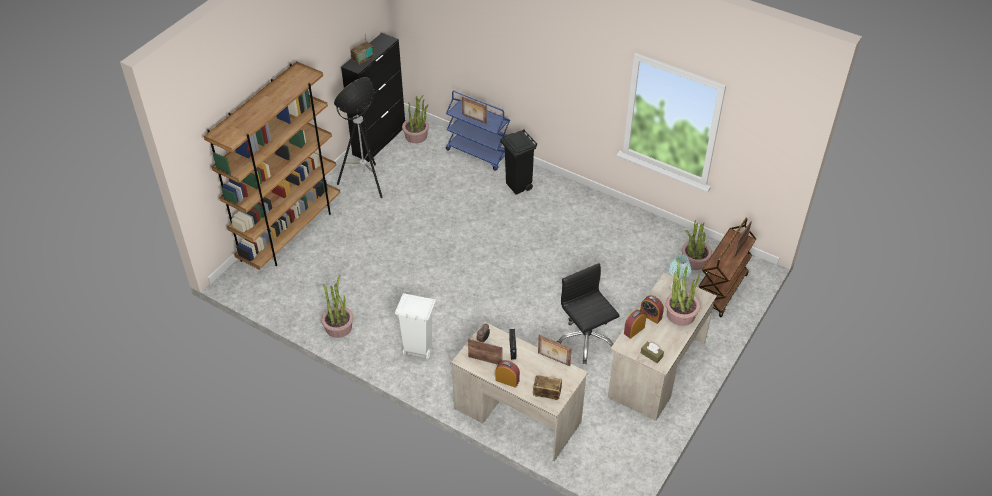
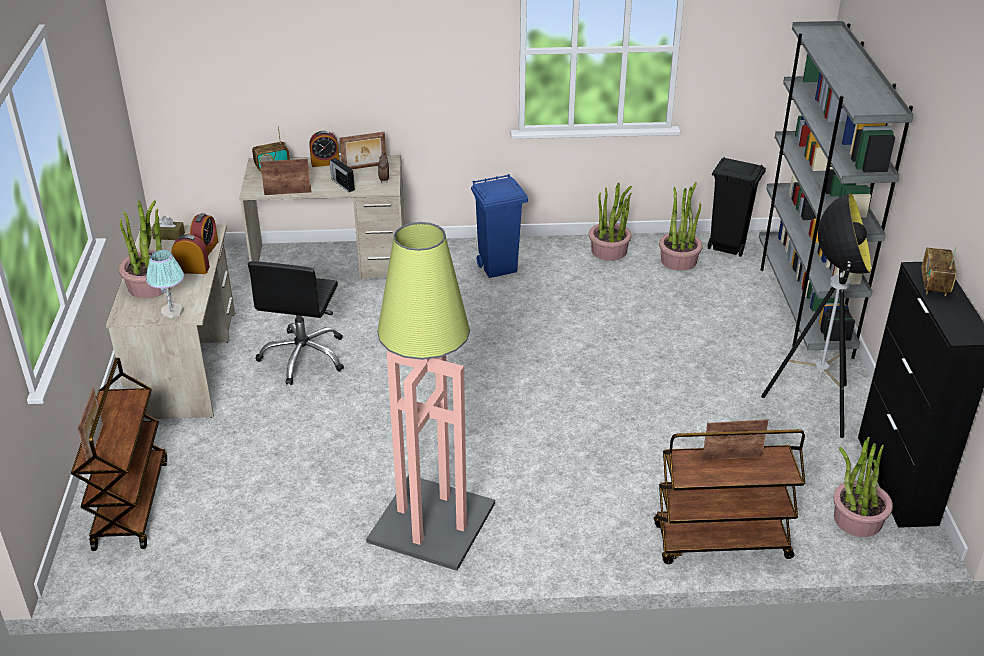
camera: 145 degrees right, 10 degrees down
(290, 232) = (803, 306): brown bookcase -> grey bookcase
(418, 349) = (498, 268): white trash can -> blue trash can
(478, 153) = (720, 542): blue cart -> brown cart
(518, 186) = (590, 516): black trash can -> black trash can (726, 247)
(586, 340) = (304, 357): black office chair -> black office chair turned 75 degrees clockwise
(588, 215) = (430, 523): none -> floor lamp
(694, 261) = (198, 532): potted plant -> potted plant (679, 260)

